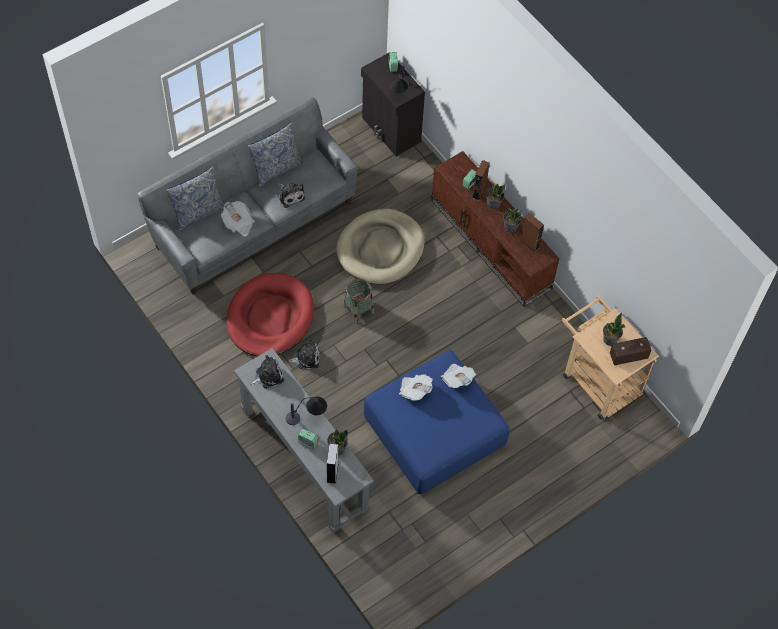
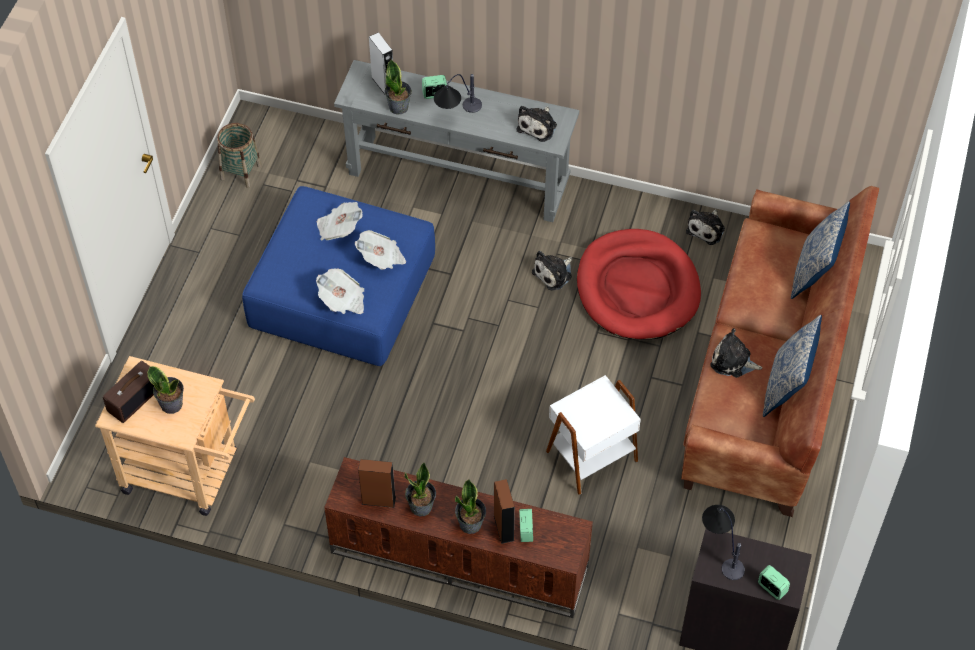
camera: 145 degrees right, 5 degrees down
(196, 325) = (707, 229): none -> plush toy
(238, 223) = (754, 288): newspaper -> newspaper (339, 229)
(254, 224) = (768, 379): grey sofa -> brown sofa
(358, 309) = (547, 364): basket -> basket (241, 172)
(380, 249) = (590, 455): beige dog bed -> white side table

